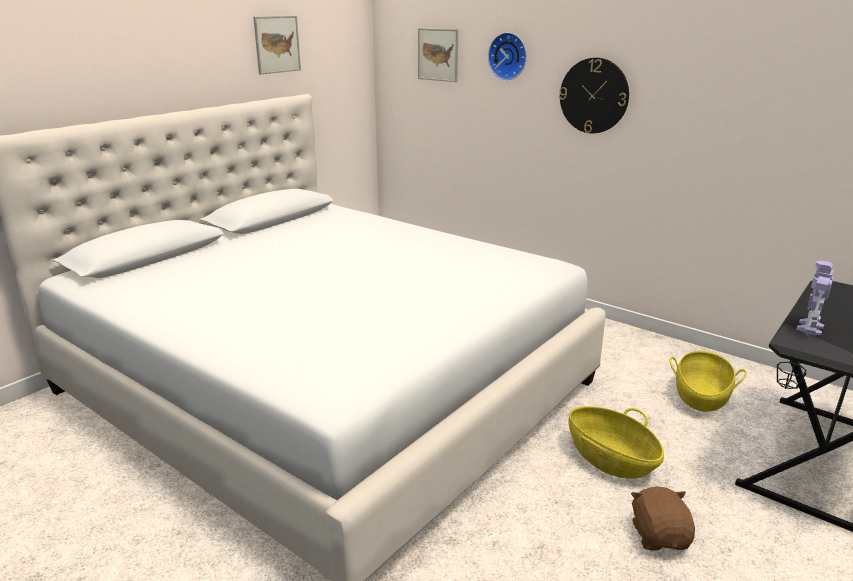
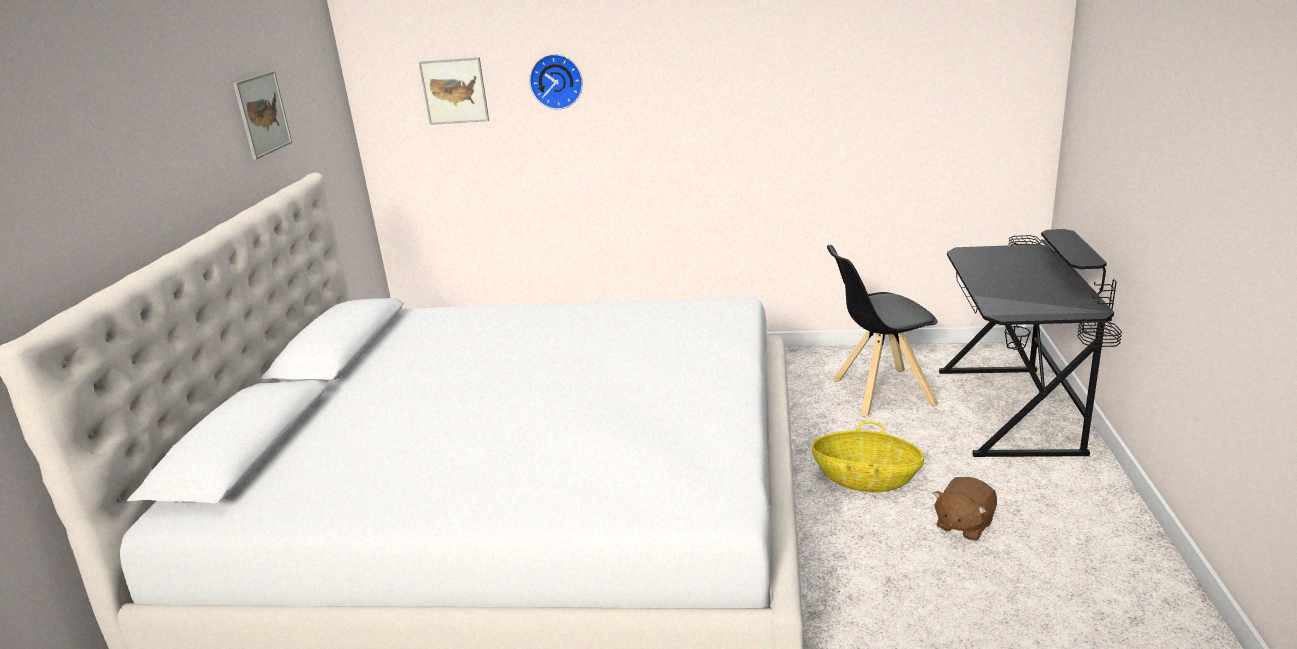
camera: 30 degrees left, 0 degrees up
(594, 96) = (672, 111): wall clock -> none
(659, 536) = (963, 524): brown plush toy -> brown plush toy turned 105 degrees counterclockwise
(701, 396) = (879, 392): basket -> black chair
(809, 328) = (995, 293): toy robot -> none

